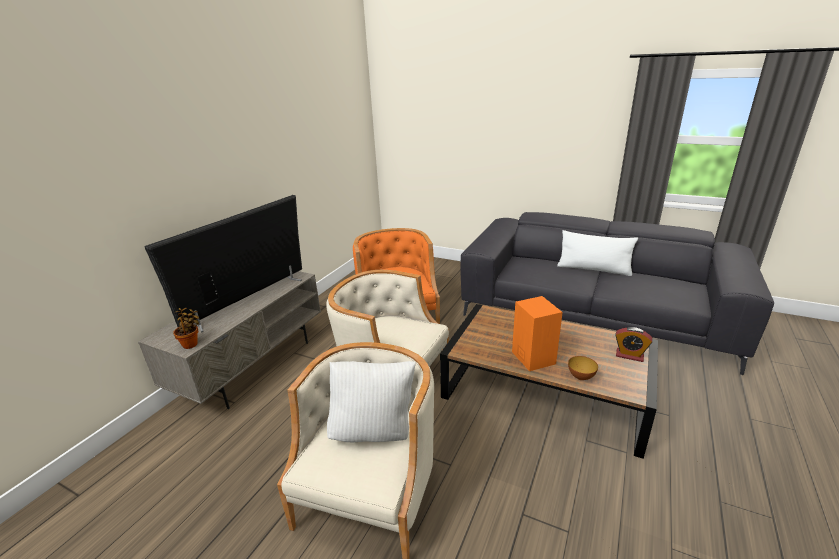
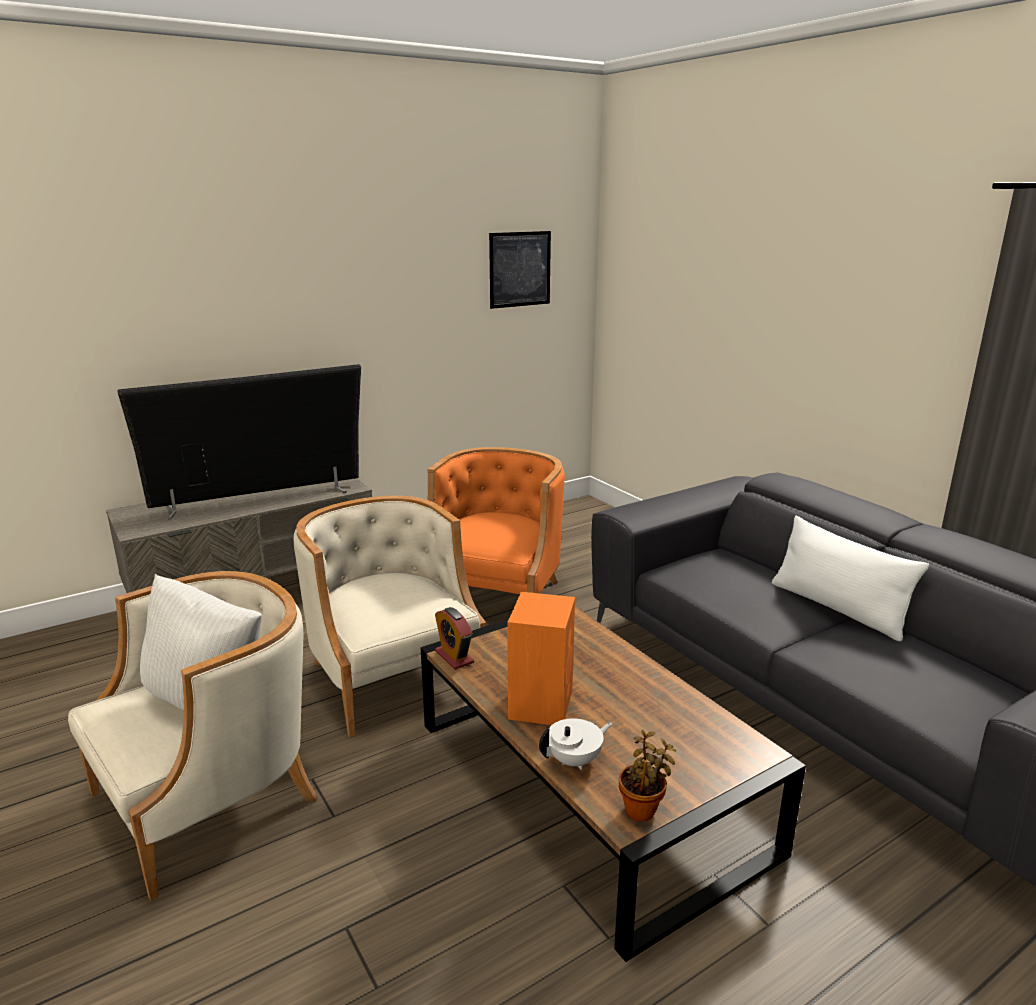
camera: 30 degrees right, 5 degrees down
(191, 344) = (143, 528): potted plant -> potted plant (642, 809)
(341, 120) = (520, 269): none -> picture
(581, 377) = (575, 760): bowl -> white teapot
(629, 355) = (709, 766): alarm clock -> alarm clock (454, 657)

